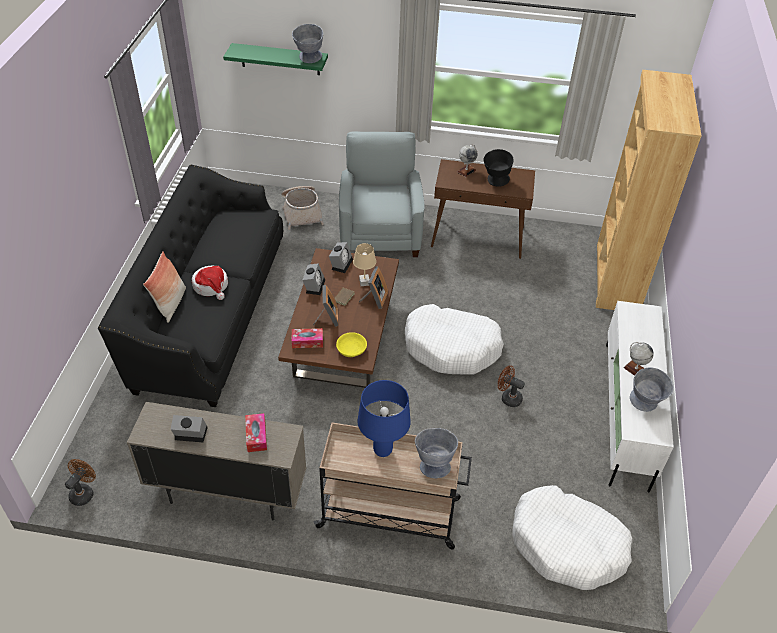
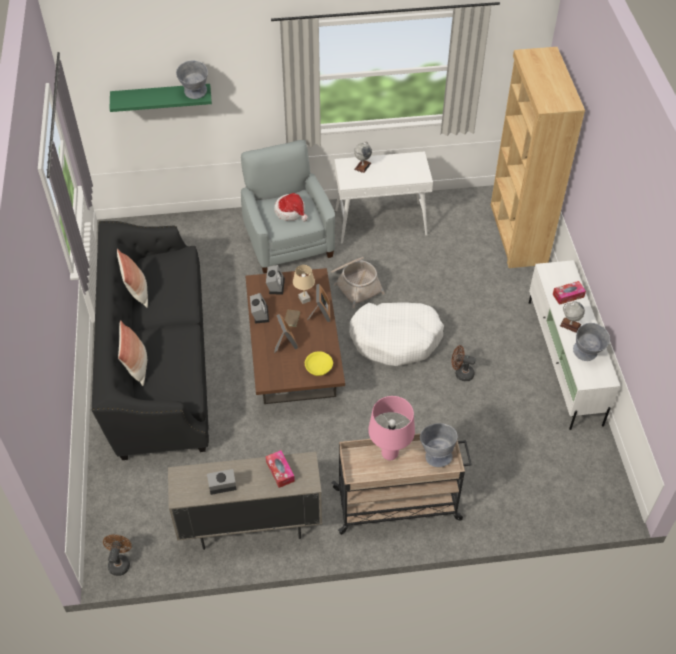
camera: 15 degrees left, 5 degrees up
(203, 238) = (137, 292): none -> pillow
(211, 286) = (167, 339): hat -> hat (290, 212)
(301, 212) = (204, 236): basket -> basket (355, 284)
(307, 341) = (276, 370): tissue box -> tissue box (568, 295)
(382, 451) = (389, 455): blue table lamp -> pink table lamp
(478, 237) = (381, 222): brown console table -> white console table
(495, 182) = (393, 172): black bowl -> none
(567, 545) = (552, 489): white dog bed -> none

